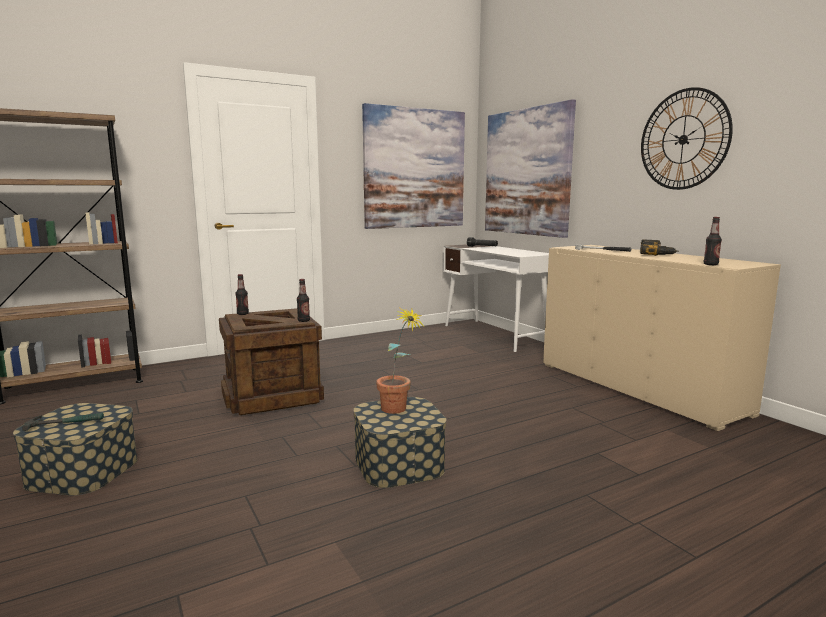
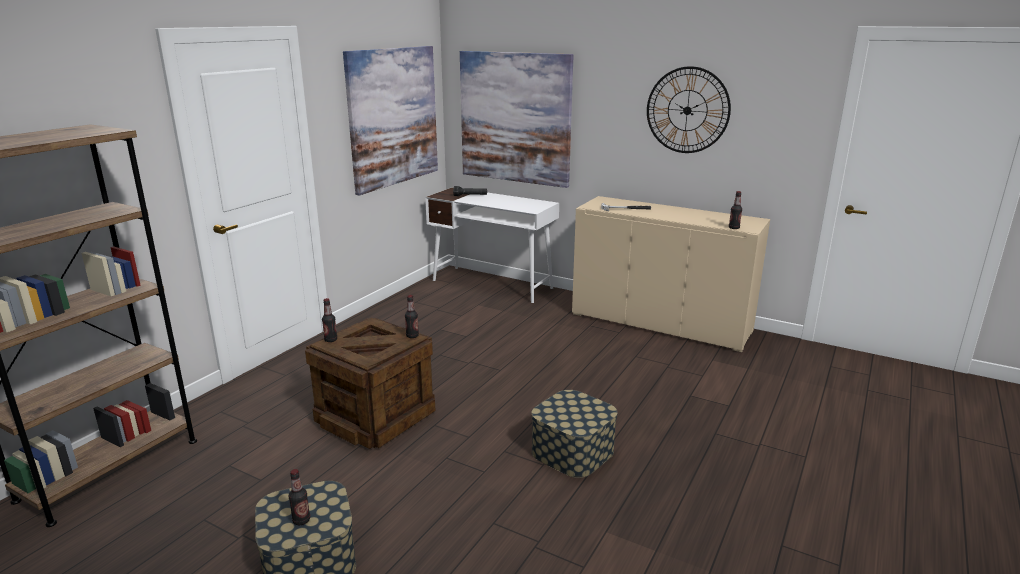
camera: 30 degrees left, 10 degrees up
(66, 423) = (301, 520): hammer -> bottle
(398, 411) = (571, 409): potted plant -> none
(657, 254) = (674, 211): power drill -> none

